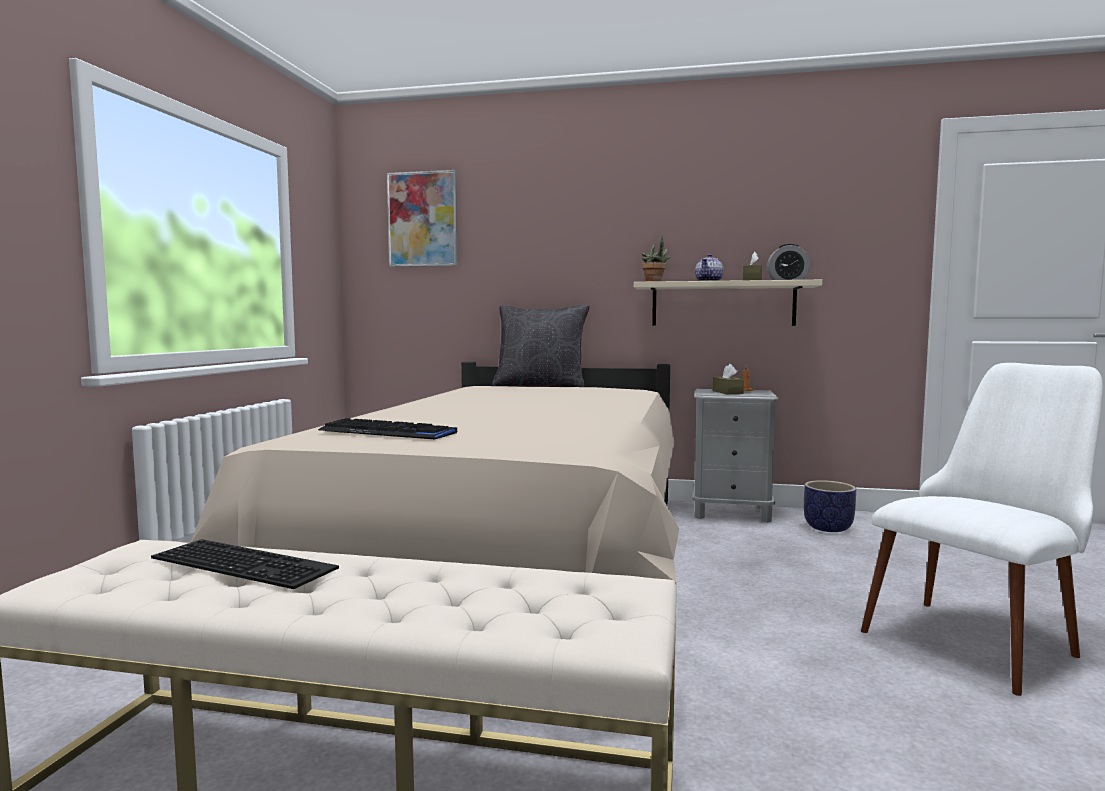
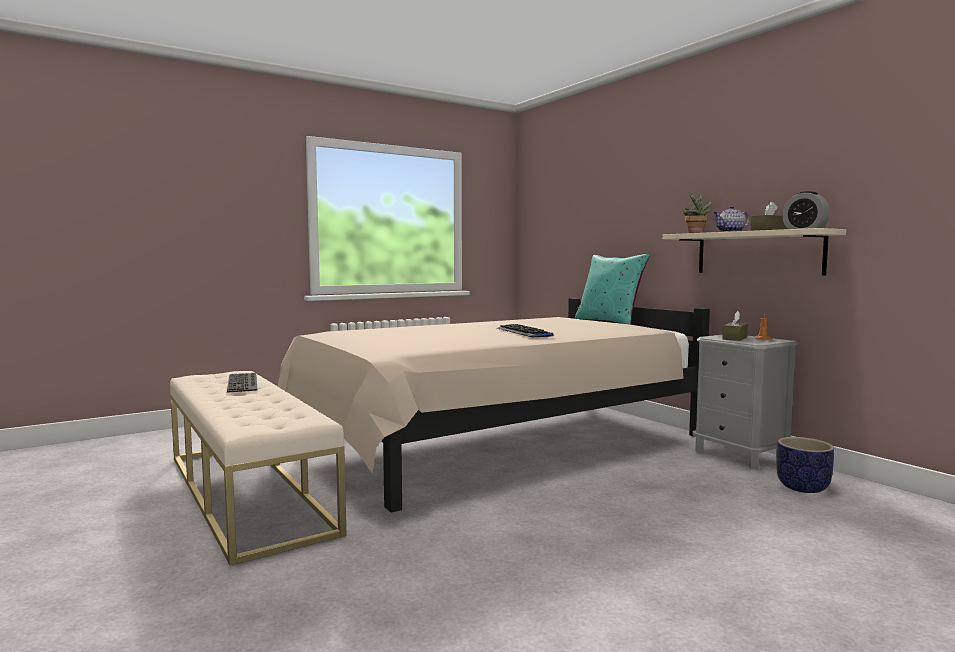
camera: 45 degrees right, 0 degrees up
(387, 432) = (359, 334): keyboard -> keyboard (523, 332)
(423, 219) = (556, 189): picture -> none
(540, 386) = (609, 321): black pillow -> turquoise pillow
(982, 635) = (696, 579): white chair -> none

